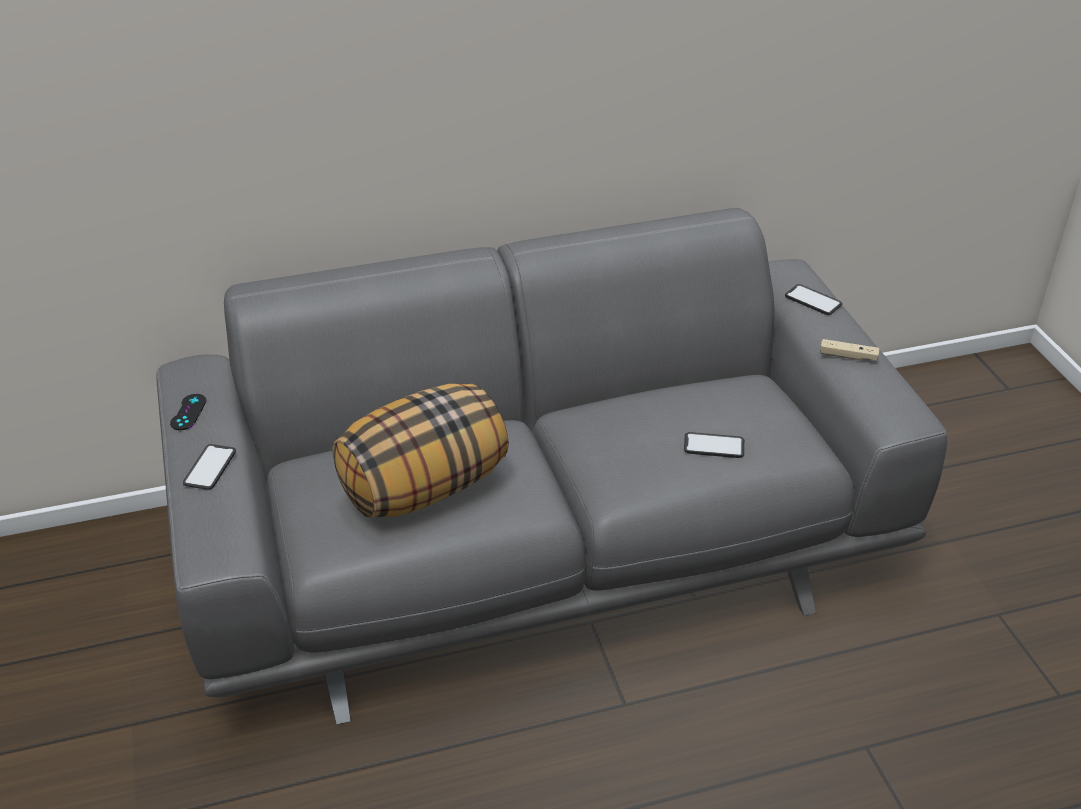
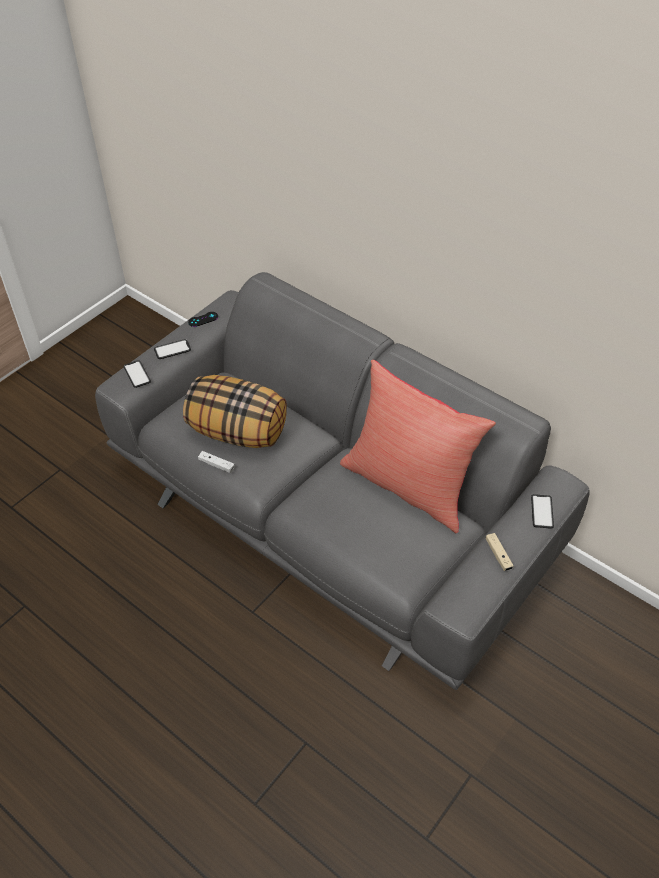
camera: 55 degrees right, 10 degrees up
(465, 533) = (216, 465): none -> white game controller
(659, 390) = (408, 485): none -> red pillow
(714, 446) = (371, 532): phone -> phone (137, 374)

